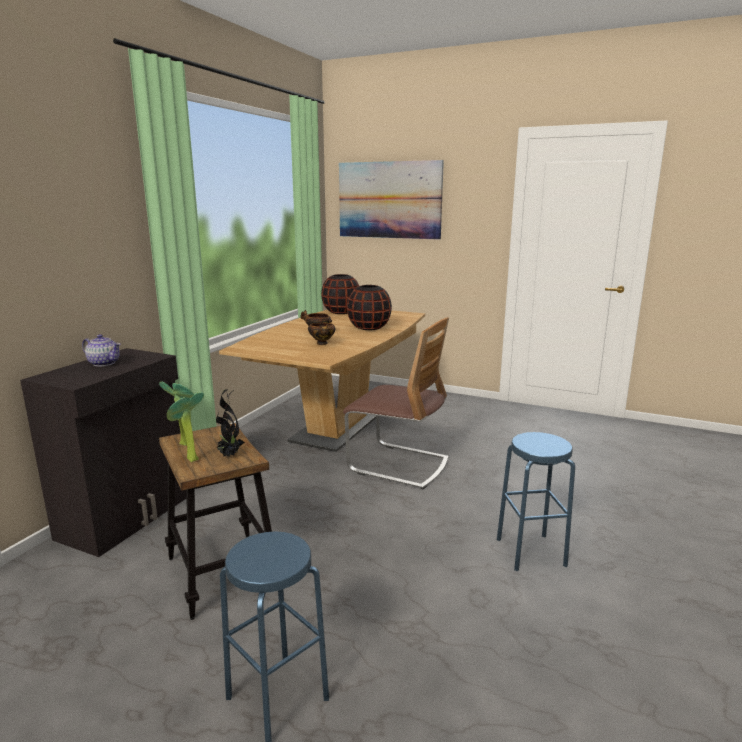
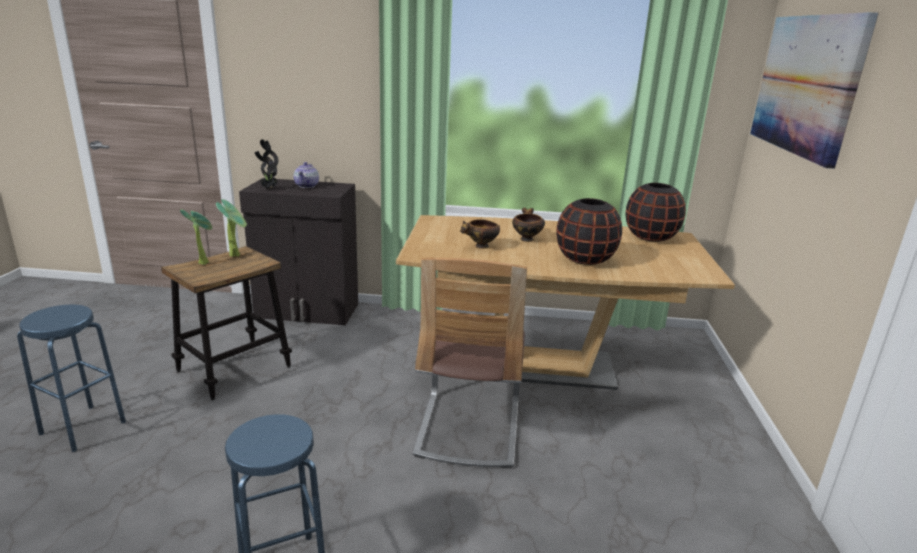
camera: 70 degrees right, 5 degrees up
(230, 455) = (210, 272): potted plant -> potted plant (269, 188)

